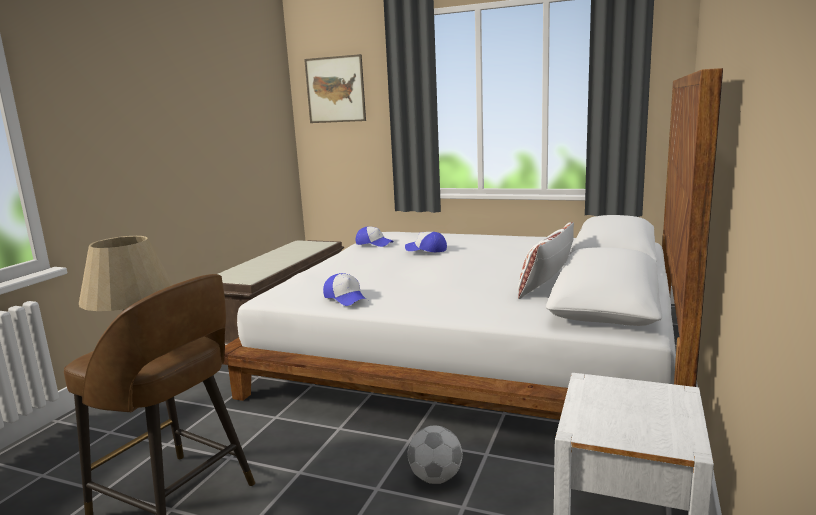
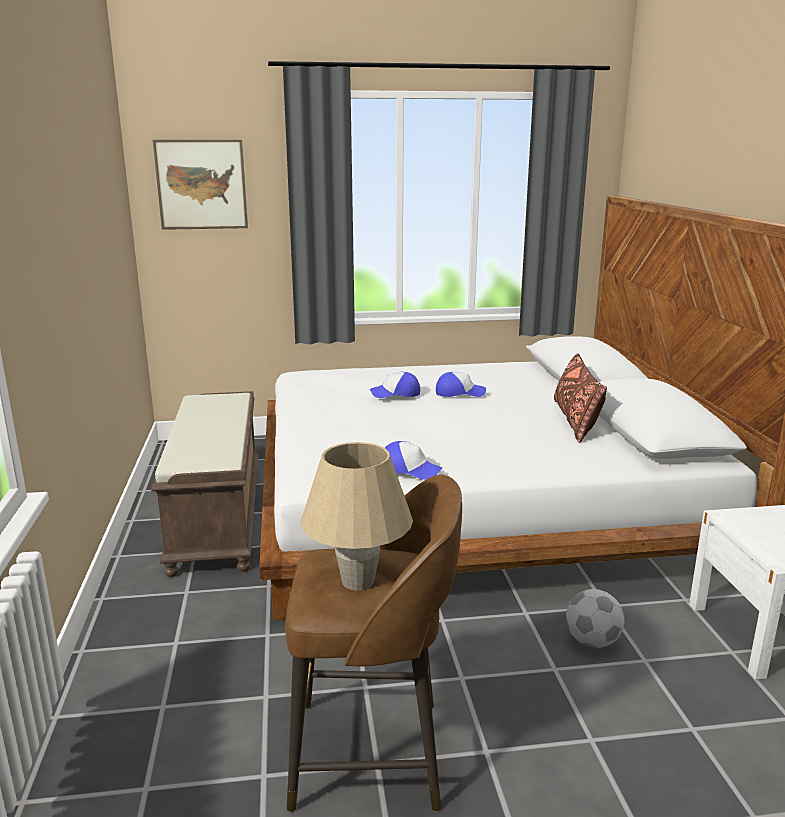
camera: 30 degrees left, 5 degrees up
(374, 243) = (315, 391): cap -> cap (459, 393)
(547, 283) = (575, 420): white pillow -> brown pillow

